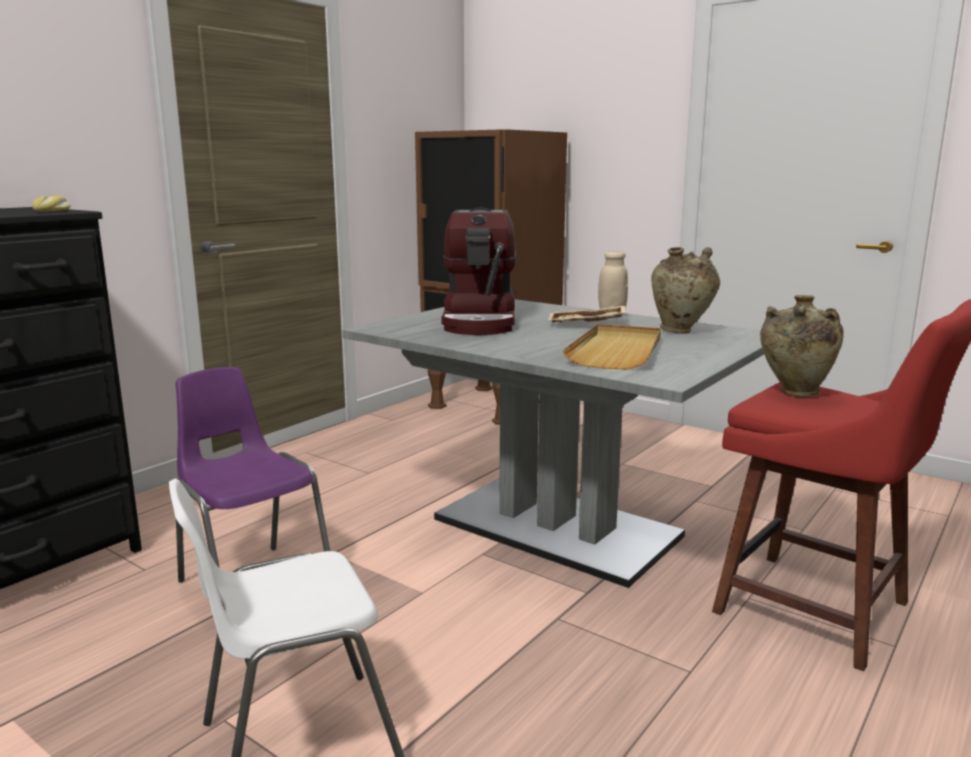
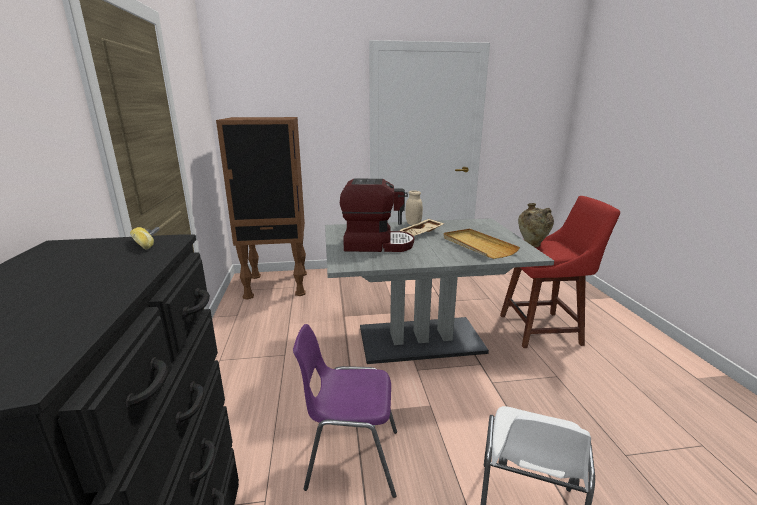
camera: 45 degrees left, 5 degrees up
(481, 321) = (376, 244): coffee machine -> coffee machine turned 45 degrees counterclockwise
(681, 331) = (463, 227): beige vase -> none

